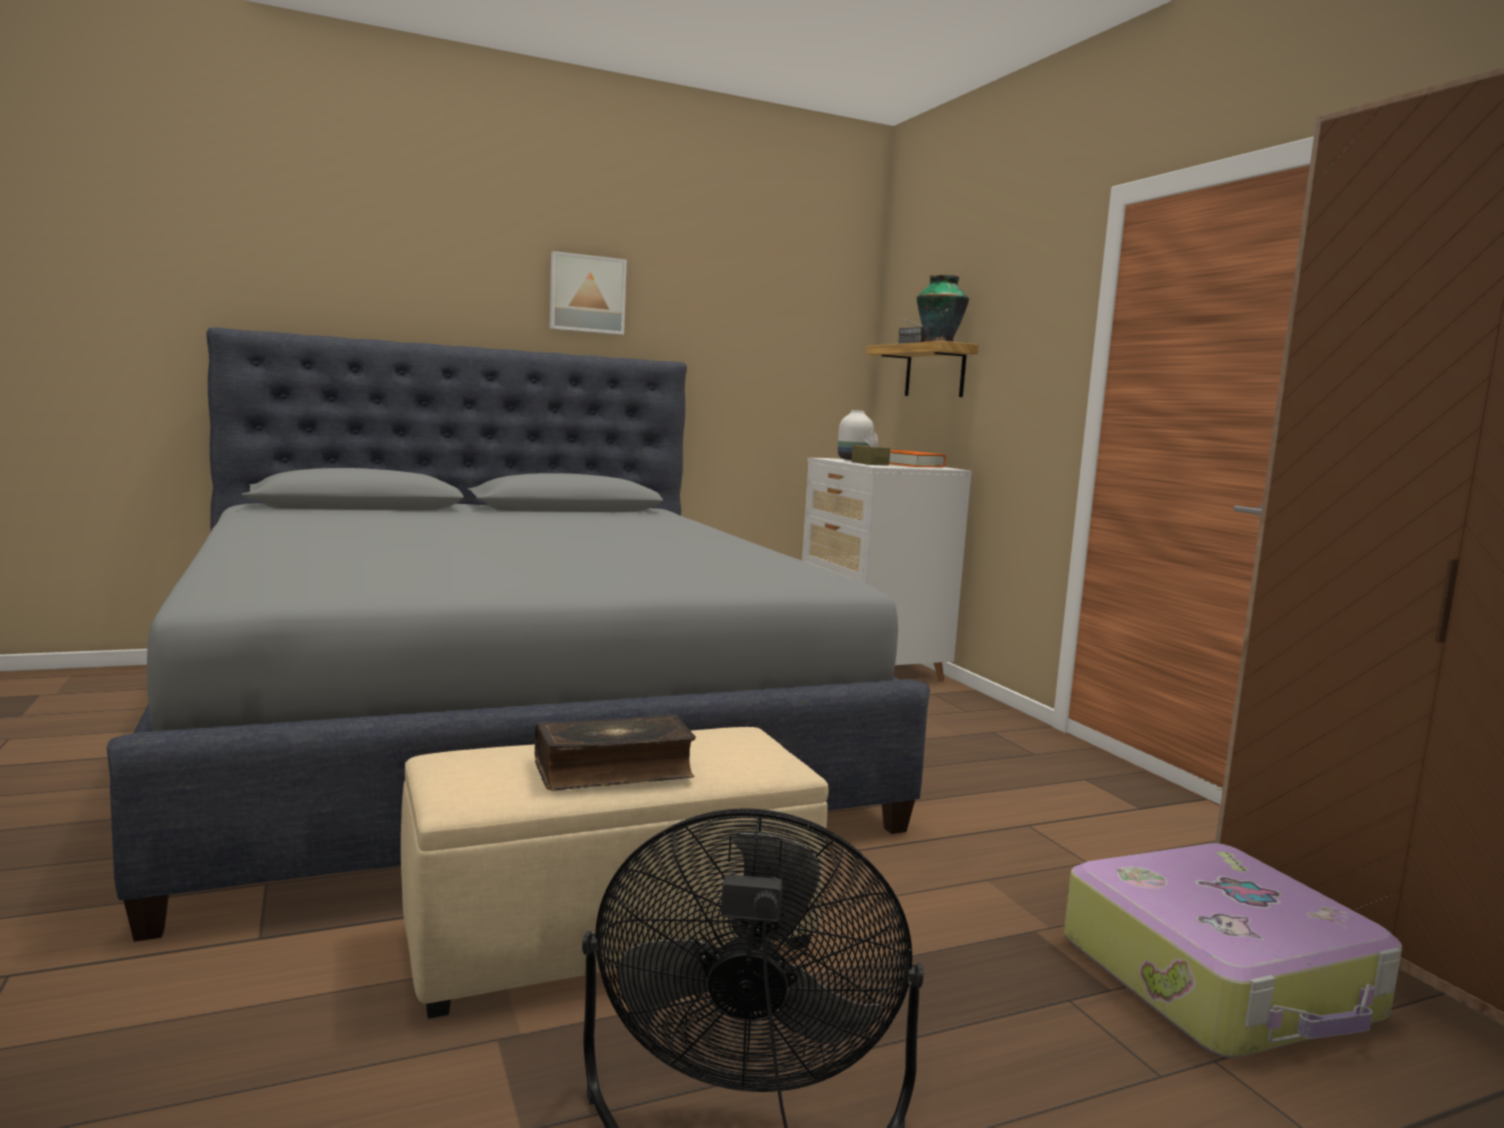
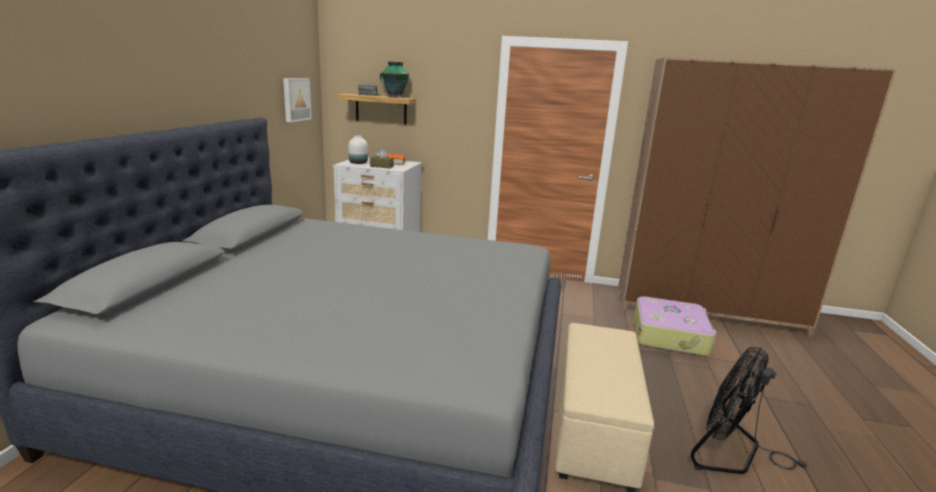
camera: 55 degrees left, 10 degrees up
(587, 294) = (202, 75): picture -> picture (295, 99)
(613, 770) = (618, 365): book -> none

